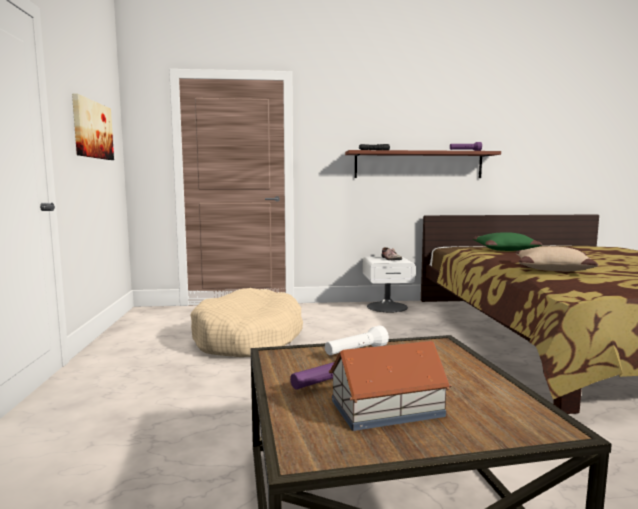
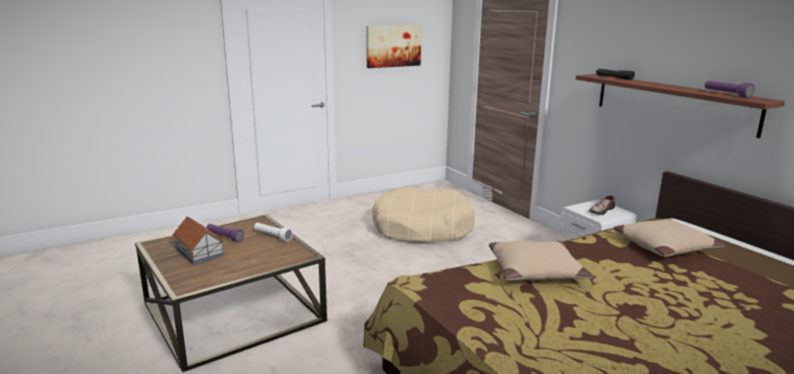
camera: 65 degrees right, 10 degrees up
(504, 249) = (664, 246): green pillow -> beige pillow

